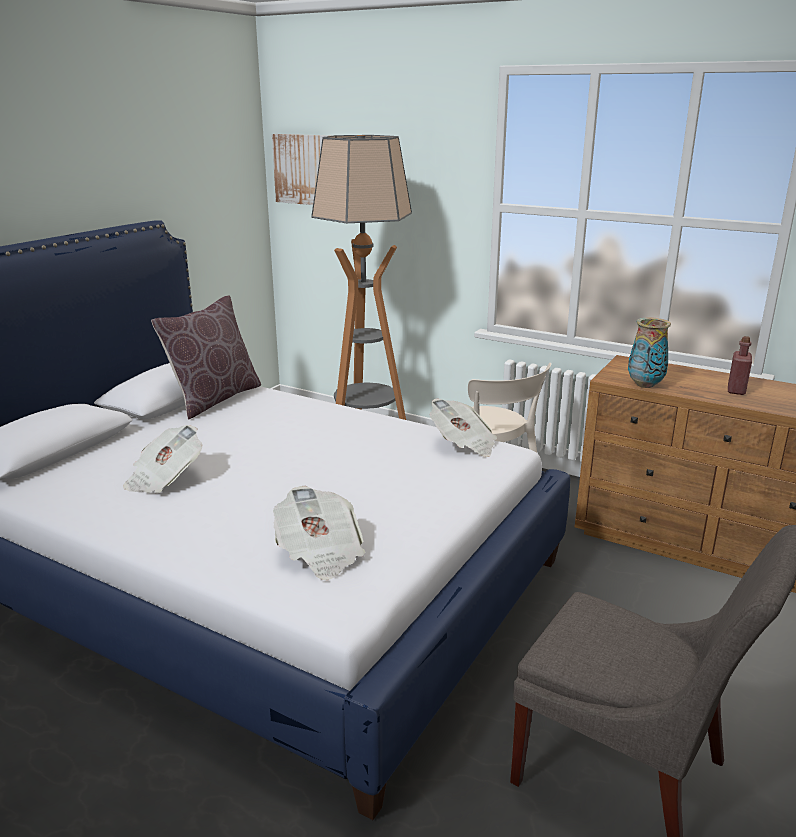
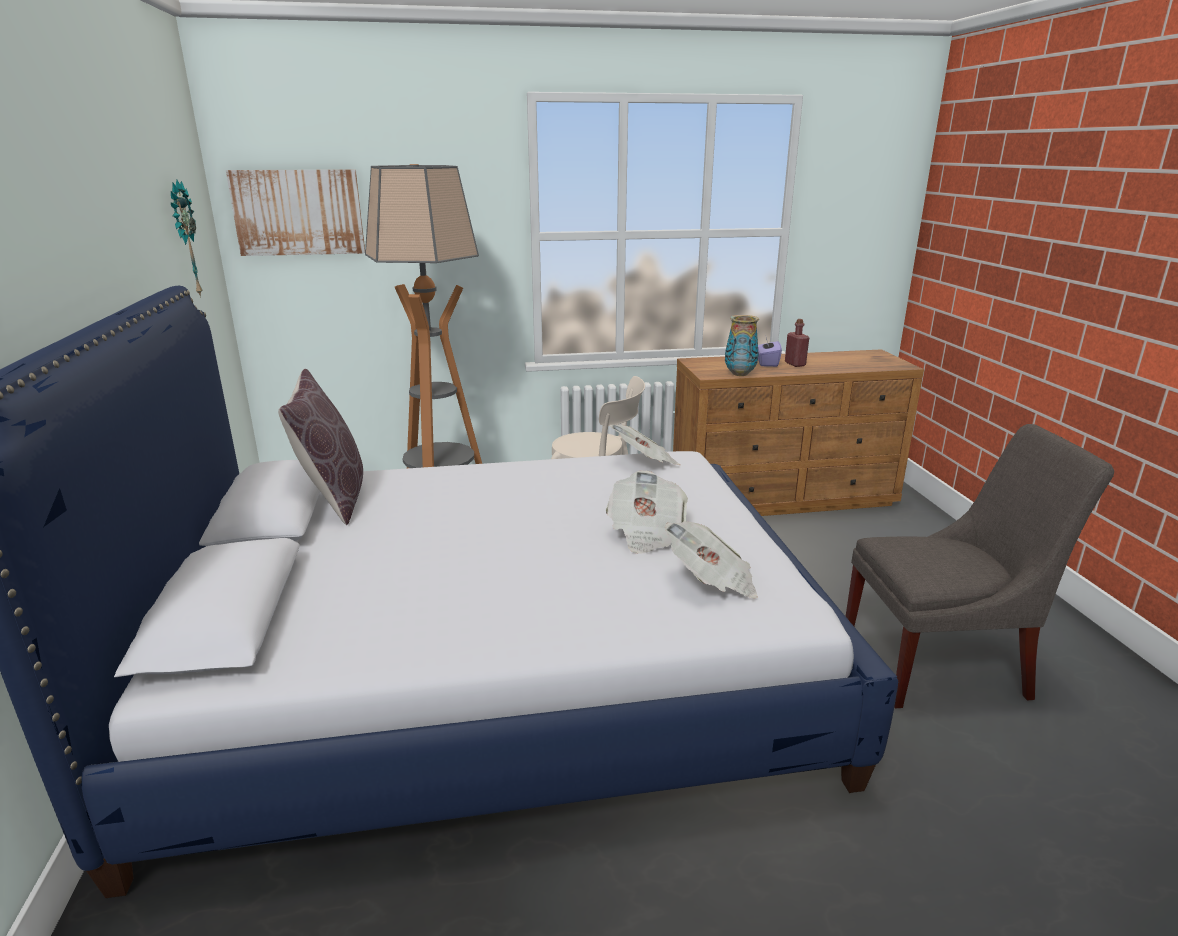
camera: 40 degrees left, 0 degrees up
(164, 479) = (441, 586): newspaper -> newspaper (646, 533)
(207, 187) = (183, 240): none -> wall clock
(704, 381) = (767, 363): none -> purple tissue box

